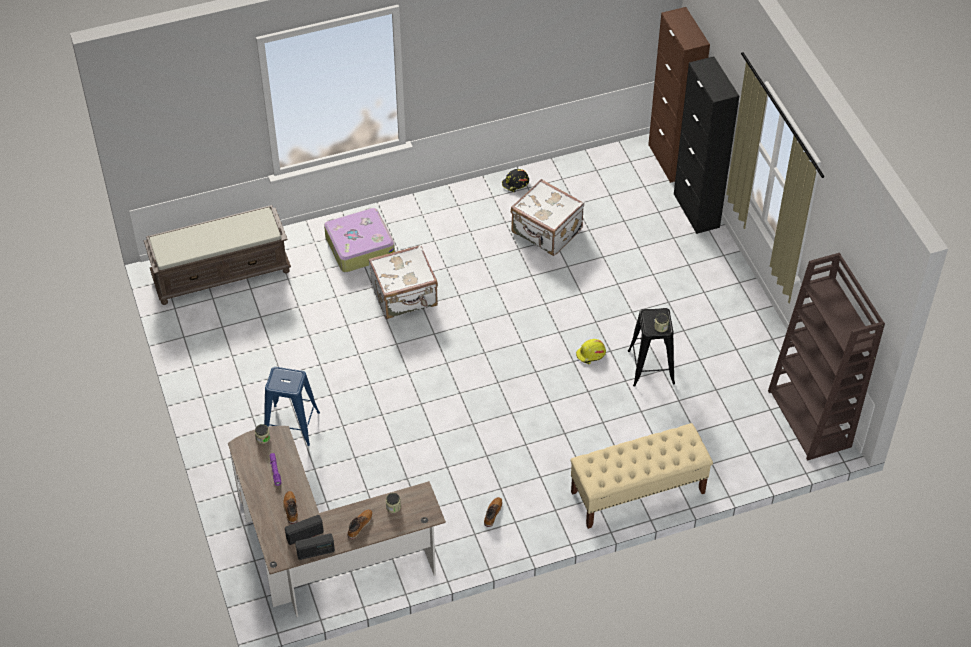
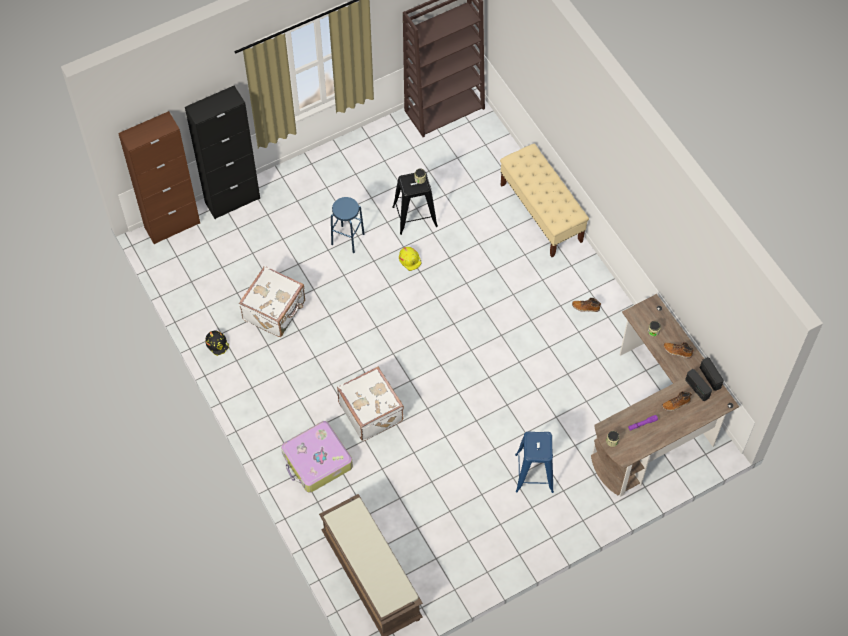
camera: 100 degrees left, 10 degrees up
(629, 302) = (347, 239): none -> blue stool

